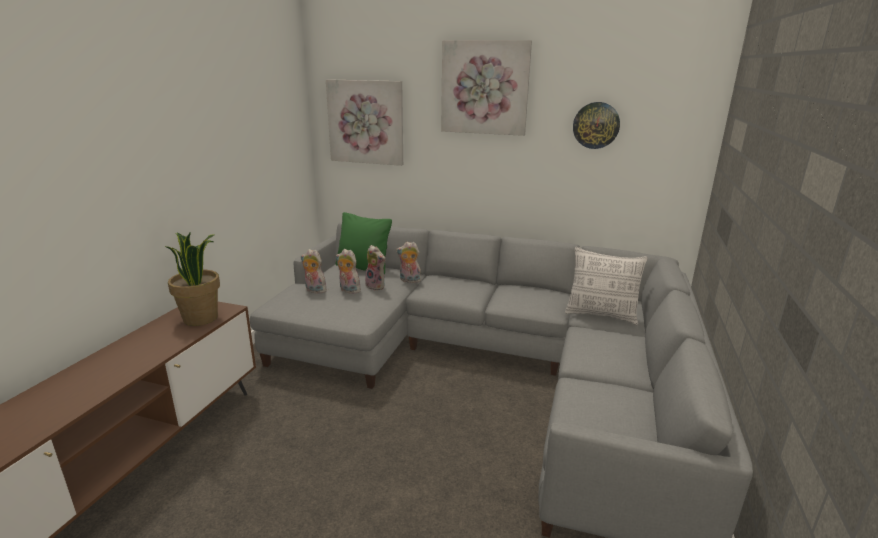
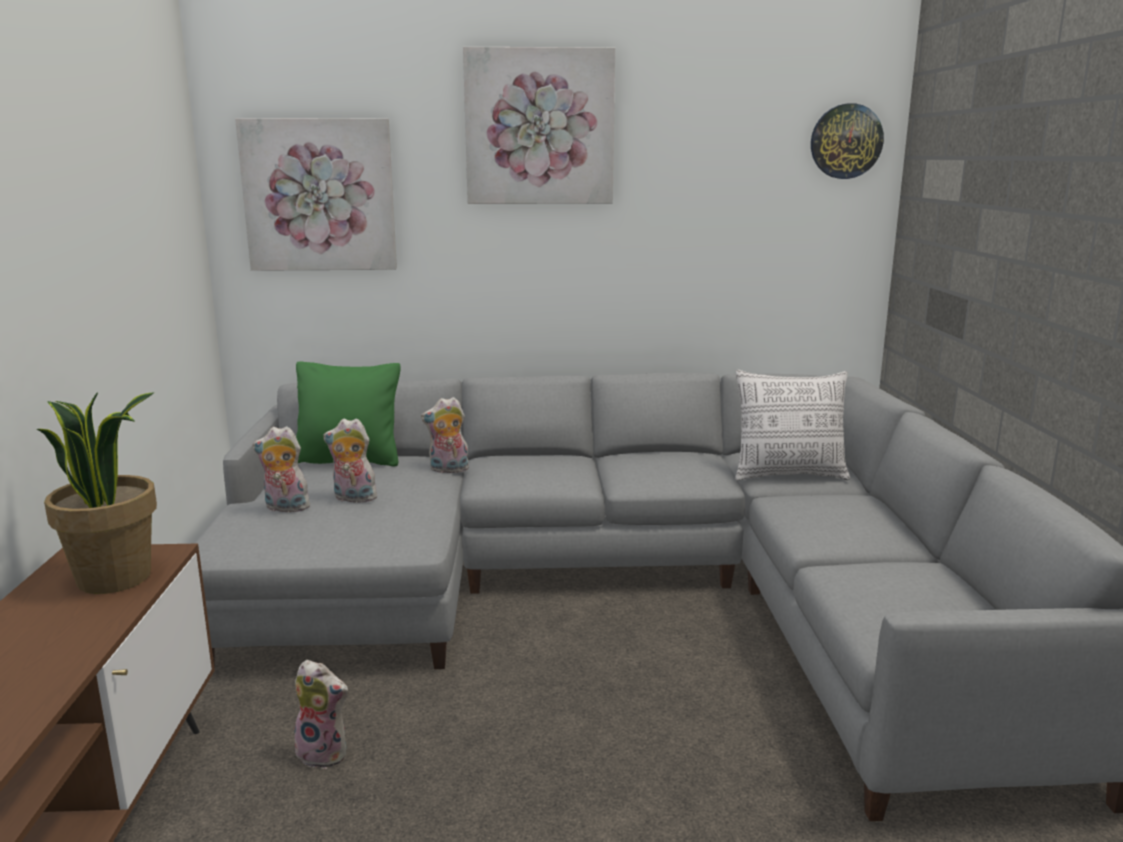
camera: 20 degrees left, 5 degrees down
(376, 286) = (400, 485): plush toy -> plush toy (325, 753)
(596, 125) = (722, 182): wall clock -> wall clock (846, 141)

